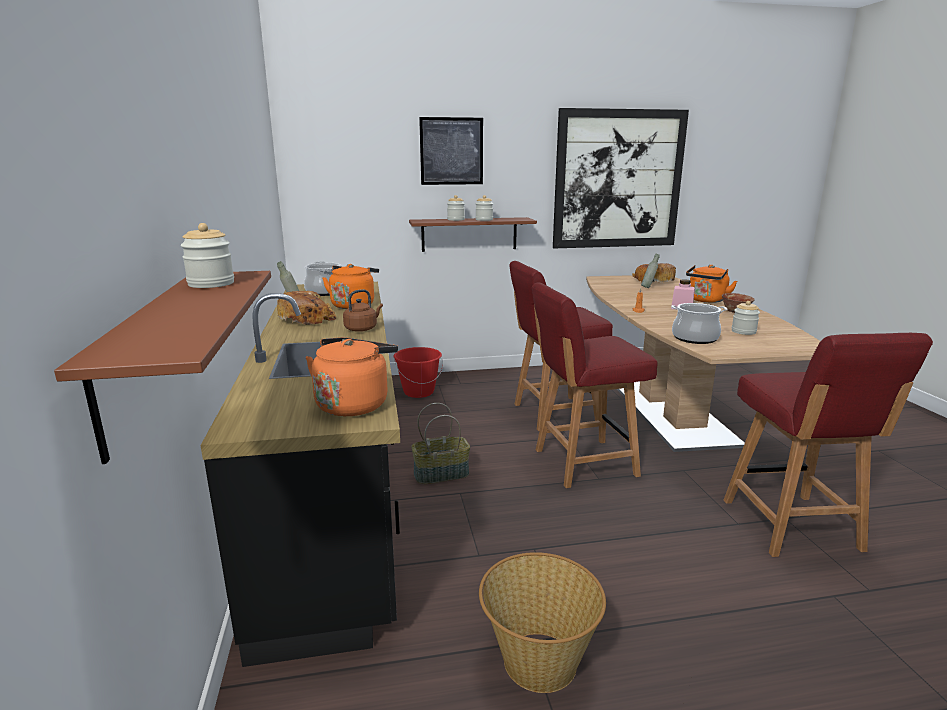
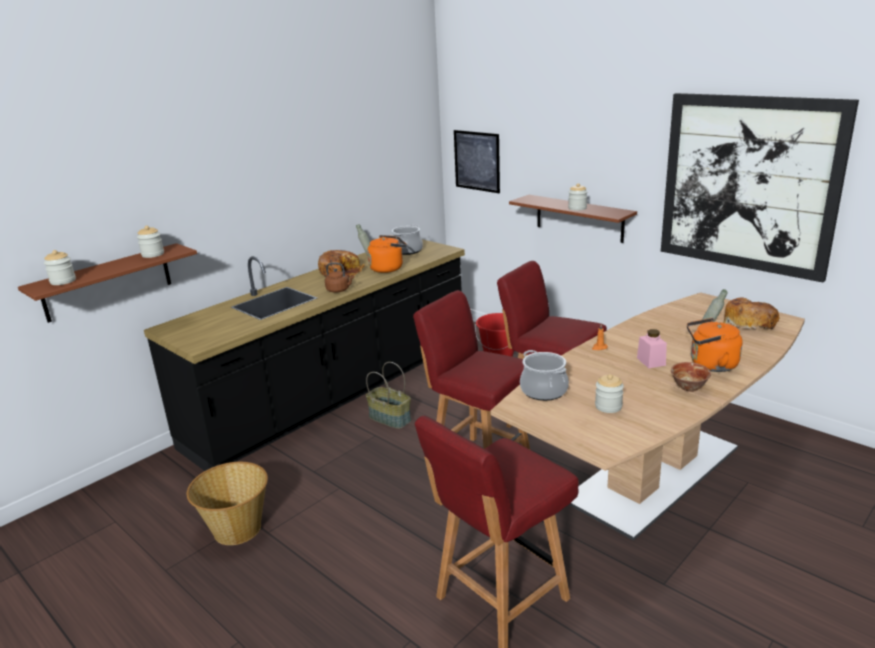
camera: 55 degrees right, 5 degrees up
(354, 404) = (214, 336): orange kettle -> none
(451, 151) = (566, 133): picture -> picture (477, 161)
(456, 219) = (557, 203): jar -> jar (63, 281)

